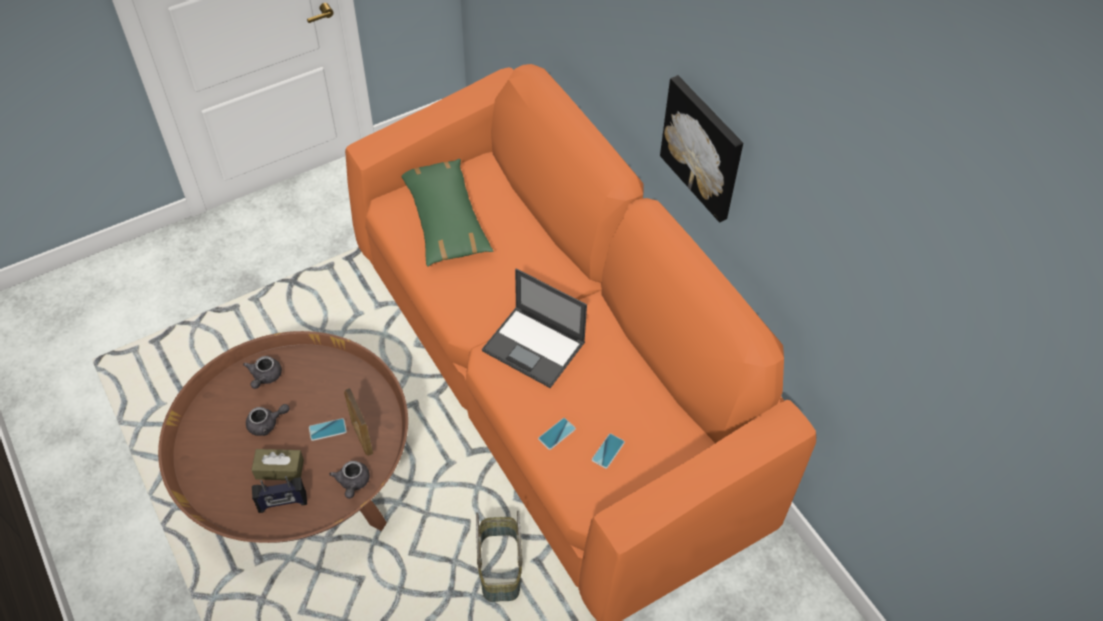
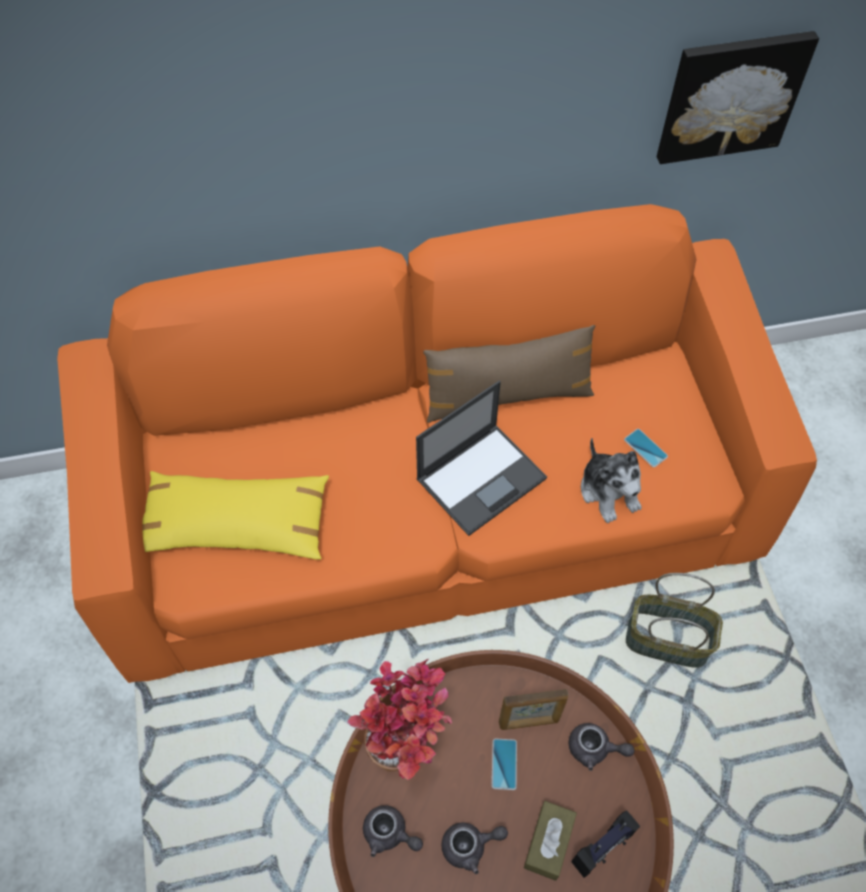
camera: 70 degrees left, 5 degrees up
(267, 424) = (470, 846): grey teapot -> grey teapot turned 75 degrees clockwise
(282, 503) = (602, 849): radio -> radio turned 45 degrees clockwise
(328, 370) = (408, 743): none -> potted plant
(445, 220) = (236, 523): green pillow -> yellow pillow
(557, 434) = (609, 491): phone -> plush toy
(618, 346) = (507, 396): none -> brown pillow
(704, 147) = (472, 120): picture -> picture (730, 95)

